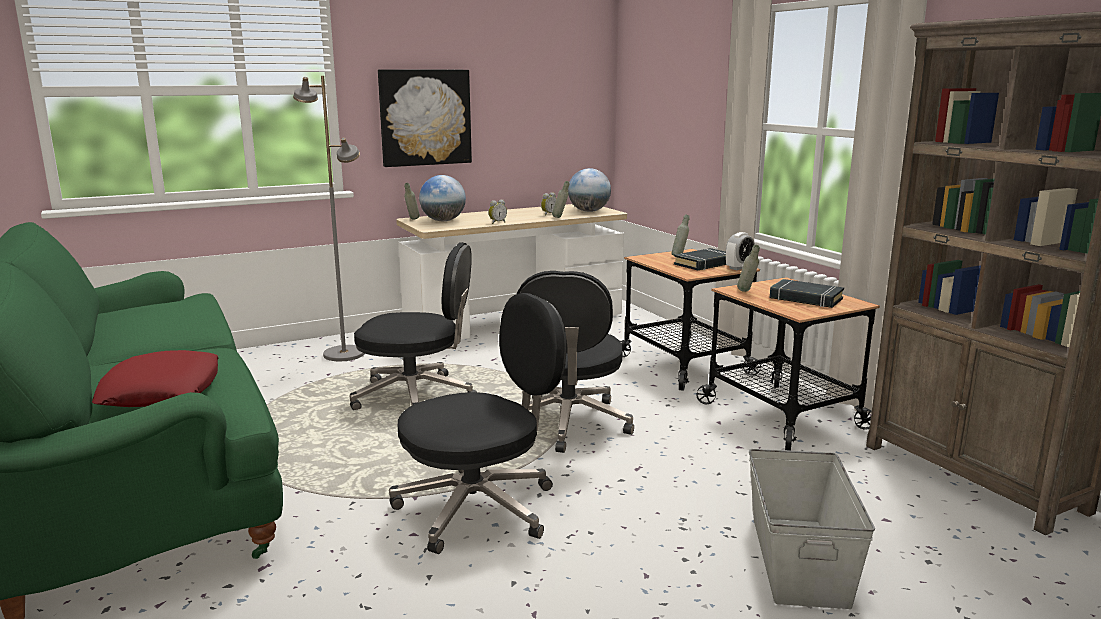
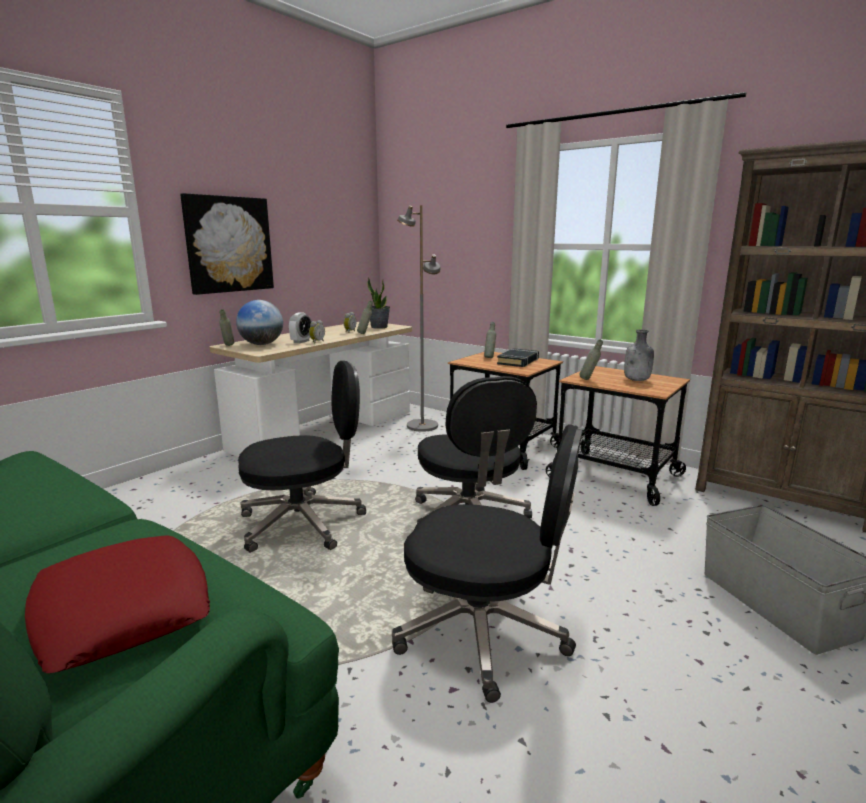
camera: 25 degrees left, 0 degrees up
(344, 354) = (183, 491): grey floor lamp -> grey floor lamp (421, 426)
(480, 508) = (485, 633): black office chair -> black office chair turned 75 degrees clockwise
(589, 211) = (379, 327): globe -> potted plant
(738, 268) = (547, 362): alarm clock -> alarm clock (301, 341)
(805, 299) = (637, 380): black book -> grey bottle

